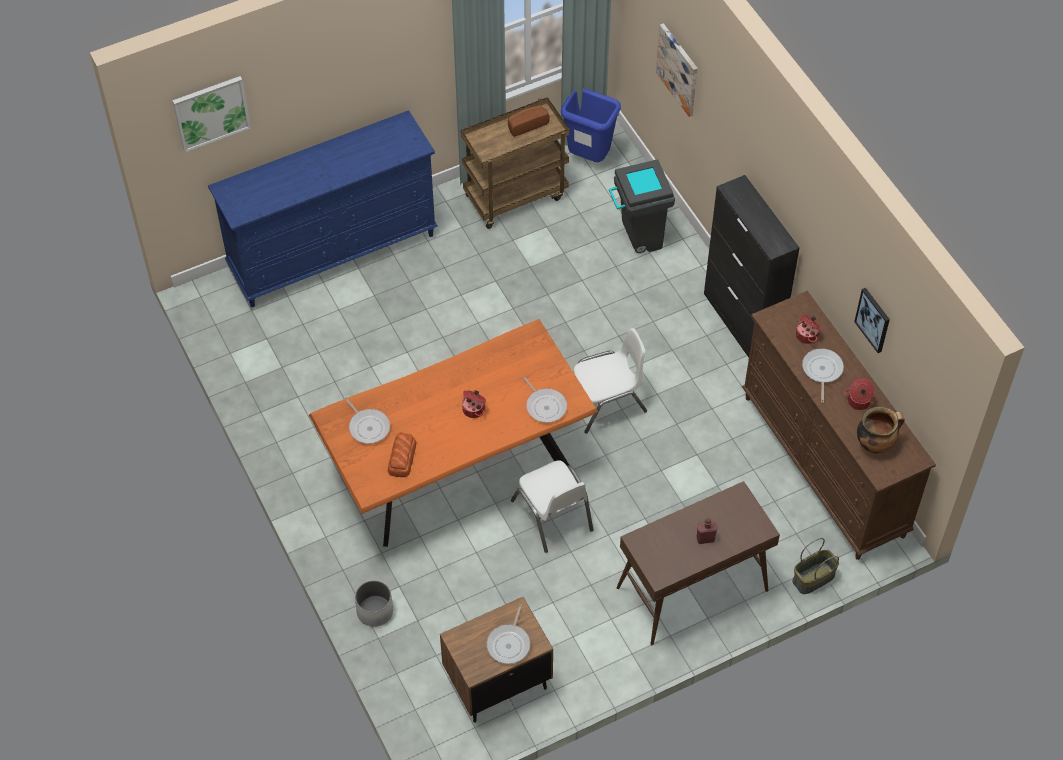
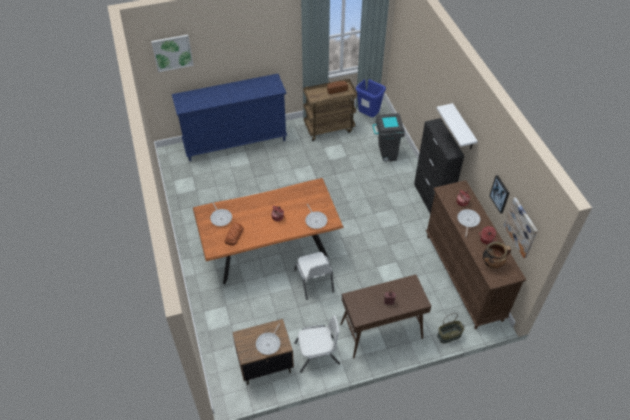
camera: 10 degrees right, 5 degrees down
(374, 611) = (209, 316): white planter -> none
(606, 402) = (354, 228): white chair -> white chair (317, 354)
(678, 69) = (414, 65): picture -> picture (521, 227)
(792, 200) = (463, 128): none -> white shelf

